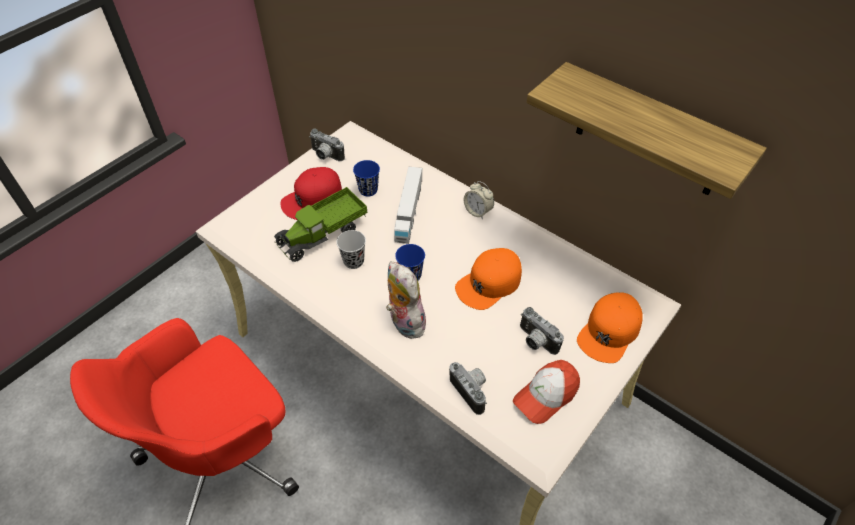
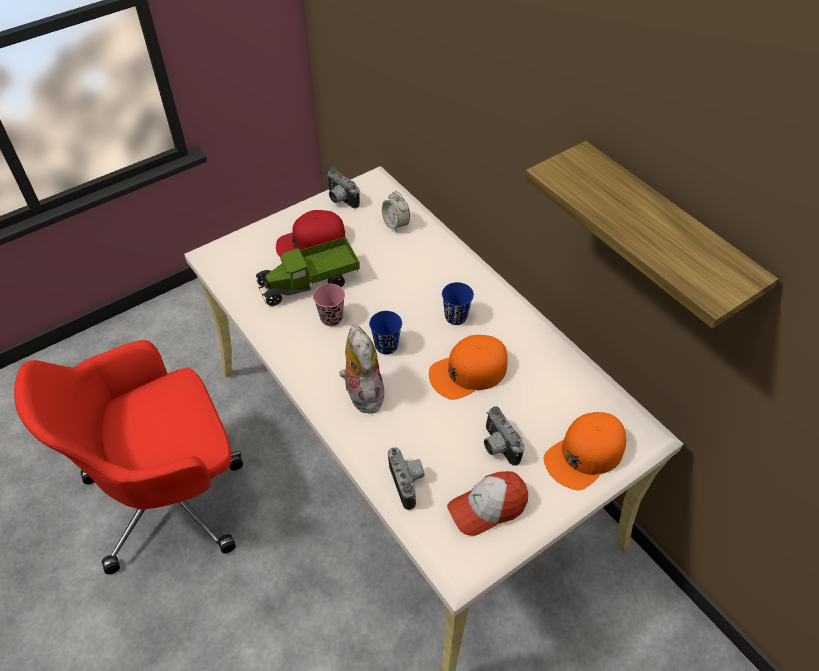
camera: 15 degrees right, 0 degrees up
(353, 261) = (331, 318): black cup -> pink cup
(368, 190) = (373, 245): blue cup -> blue cup (456, 317)
(409, 212) = (408, 276): toy truck -> none
(478, 211) = (483, 291): alarm clock -> alarm clock (396, 224)

